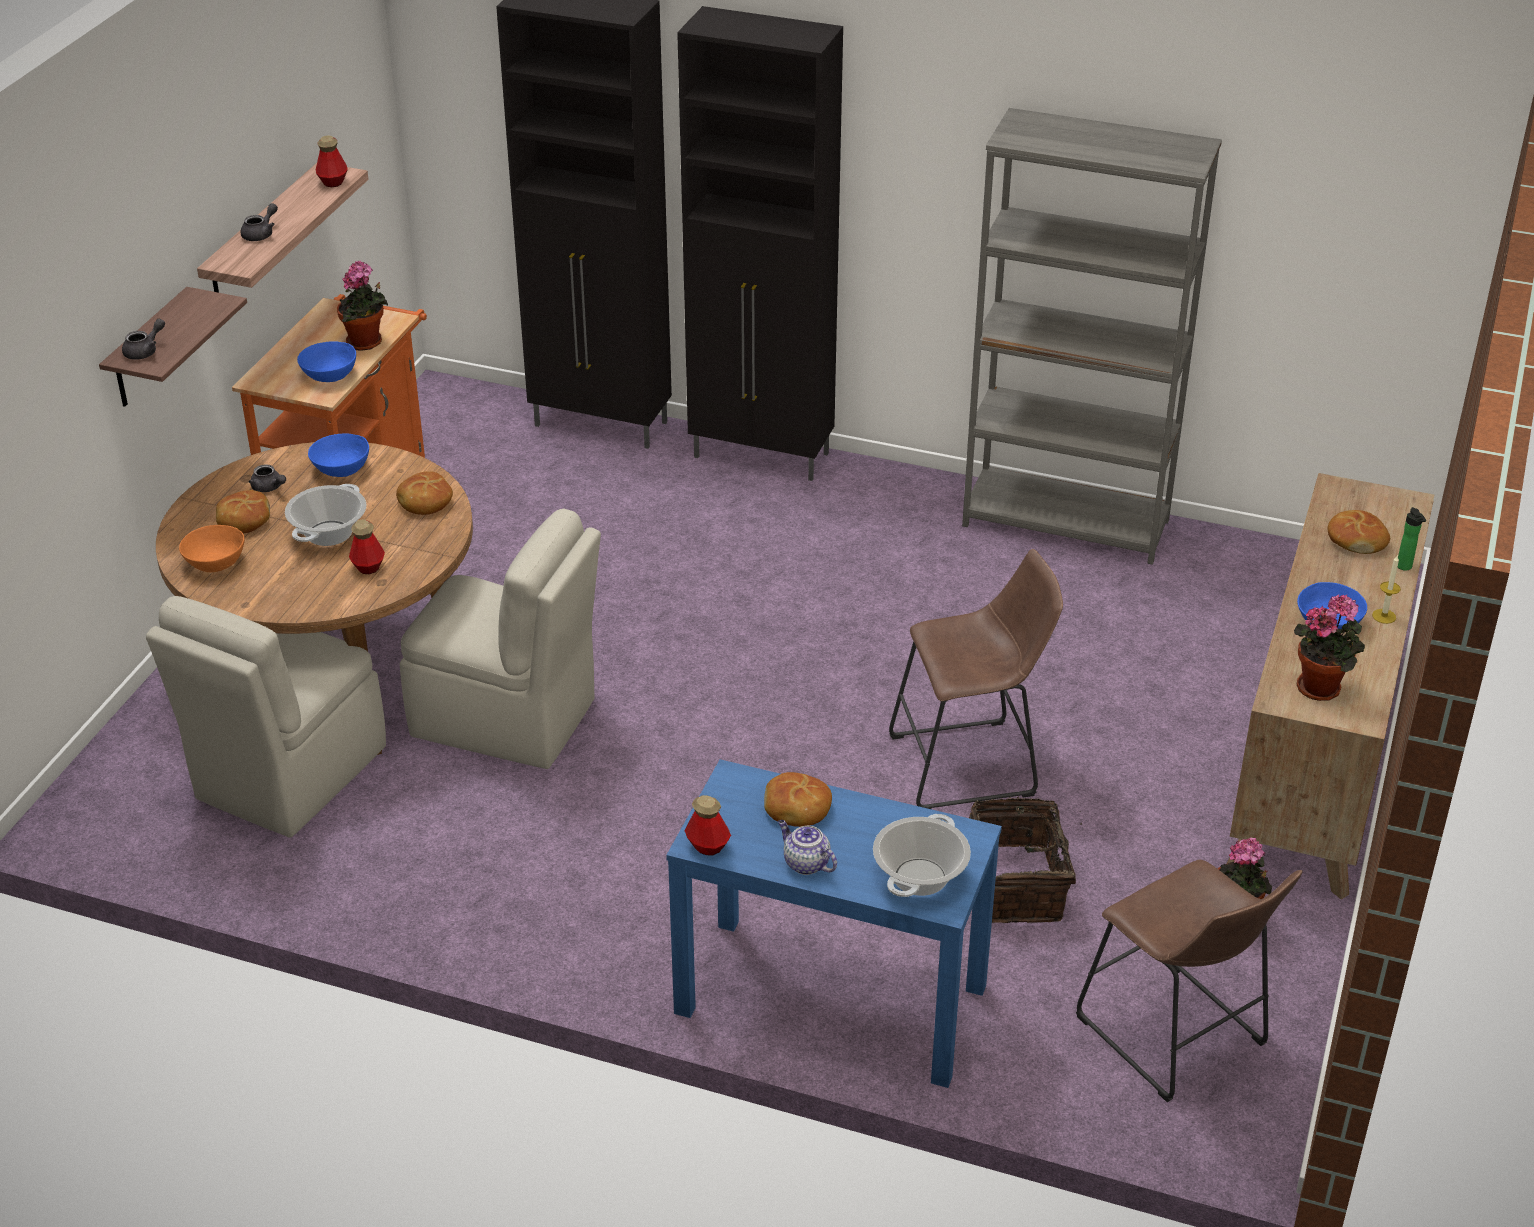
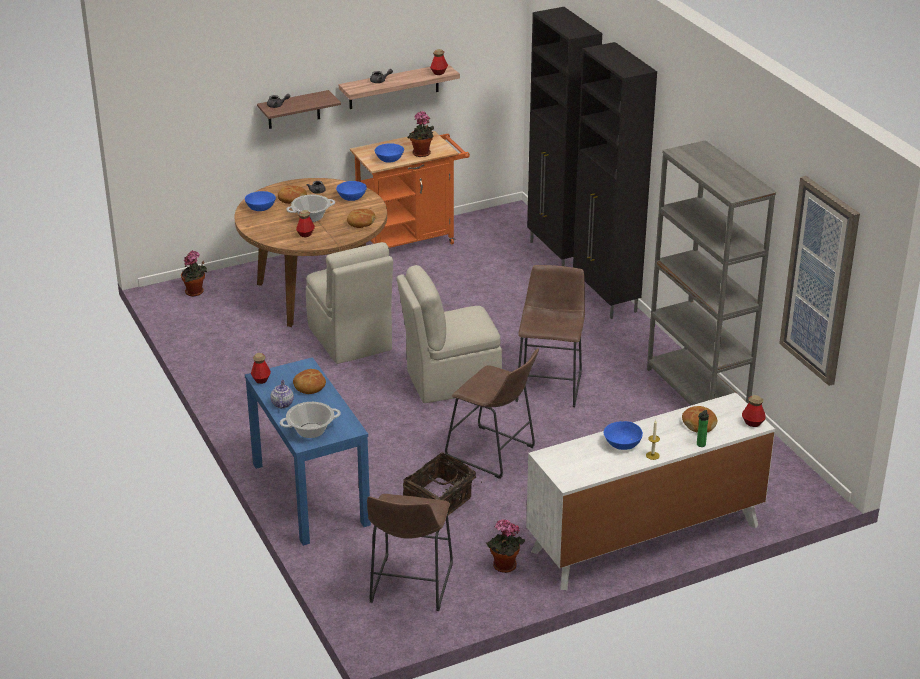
camera: 45 degrees right, 5 degrees down
(215, 562) = (260, 208): orange bowl -> blue bowl
(287, 775) = (250, 316): beige chair -> beige chair (450, 381)
(882, 619) = (550, 384): none -> brown stool
(1316, 759) = (645, 538): brown dresser -> white dresser
(1322, 687) = (573, 462): potted plant -> potted plant (196, 292)
(1339, 251) = (820, 281): none -> picture
(1403, 502) = (752, 423): none -> bottle

